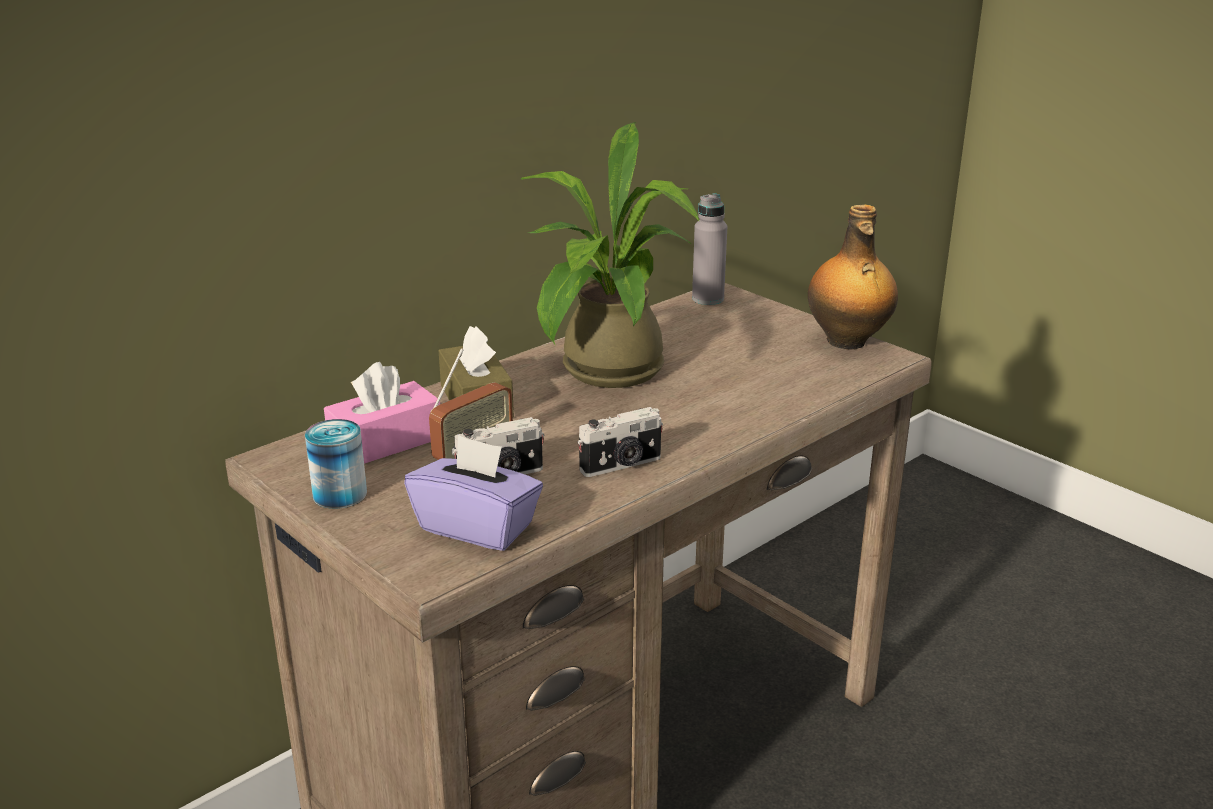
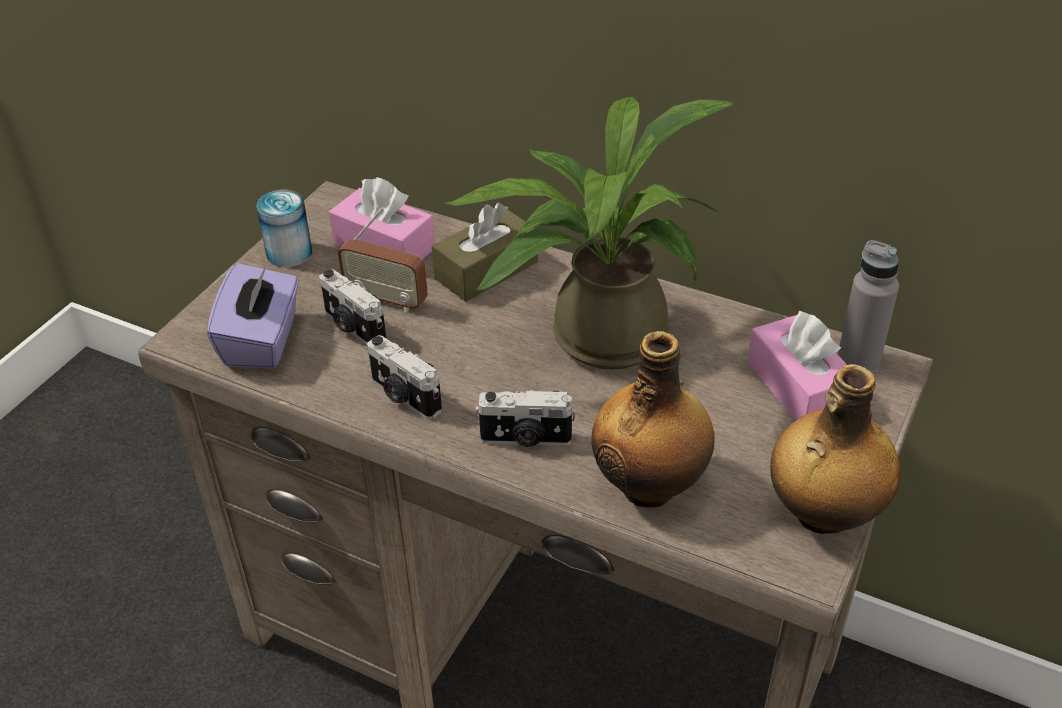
camera: 70 degrees right, 15 degrees up
(712, 422) = (526, 439): none -> camera
(720, 321) = (798, 387): none -> pink tissue box
(790, 387) = (650, 485): none -> bottle

